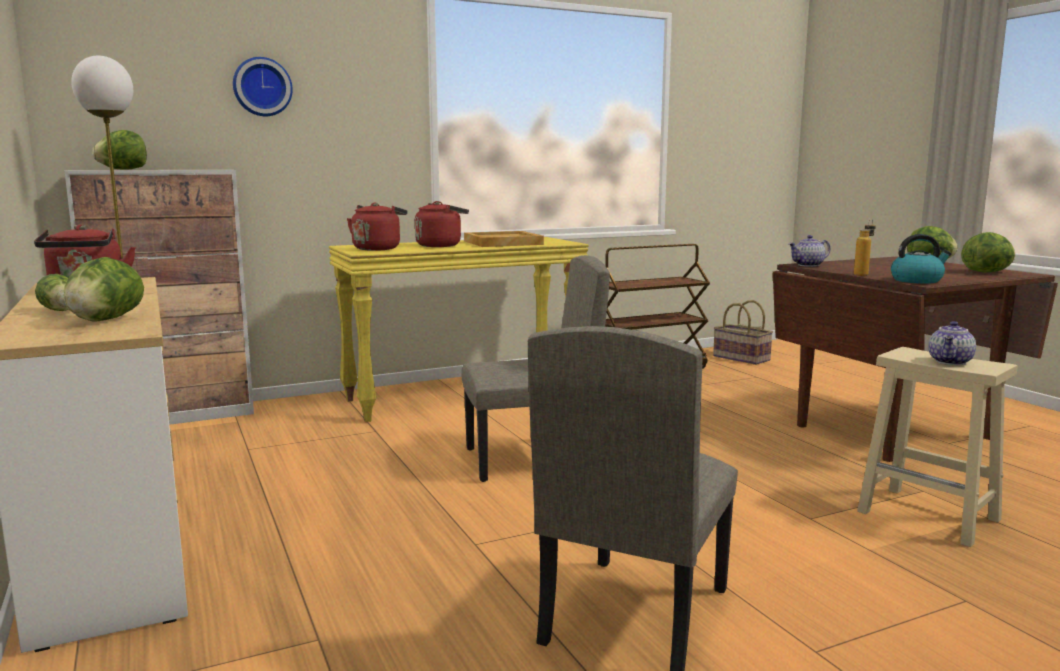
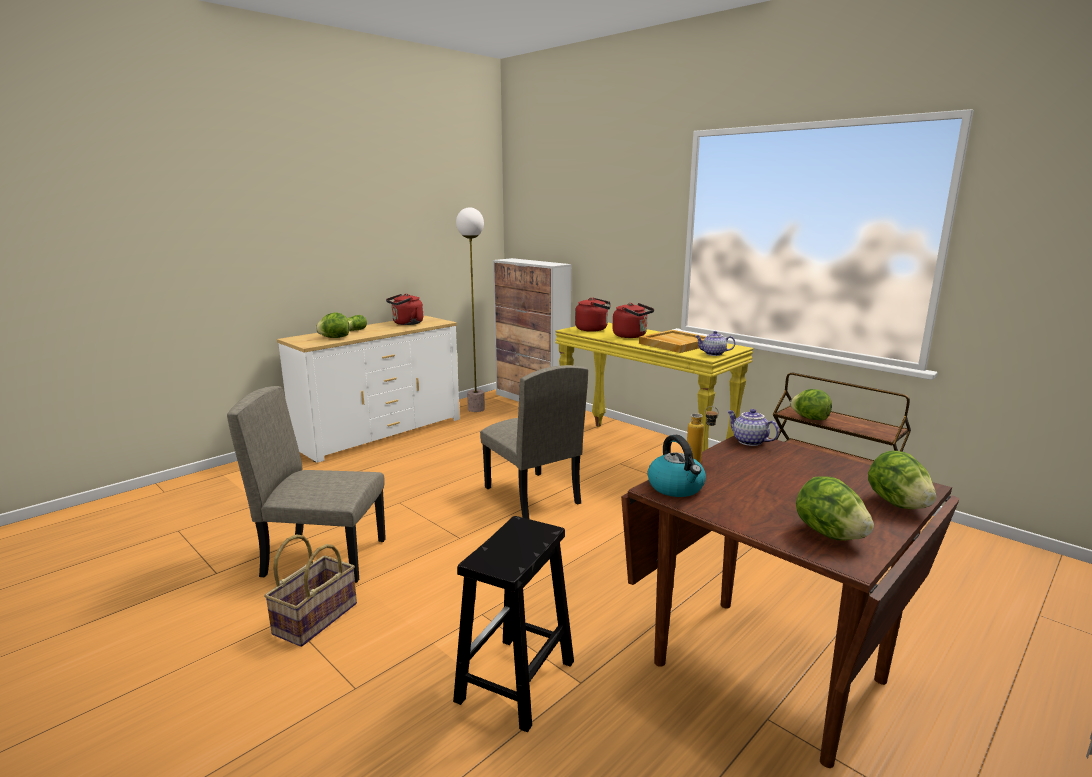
camera: 70 degrees right, 5 degrees up
(123, 169) = (516, 261): lettuce -> lettuce (809, 418)
(262, 87) = (590, 212): wall clock -> none
(740, 358) = (962, 555): basket -> basket (315, 618)
(930, 516) = (515, 682): beige stool -> black stool
(951, 362) = (506, 548): teapot -> teapot (713, 354)

